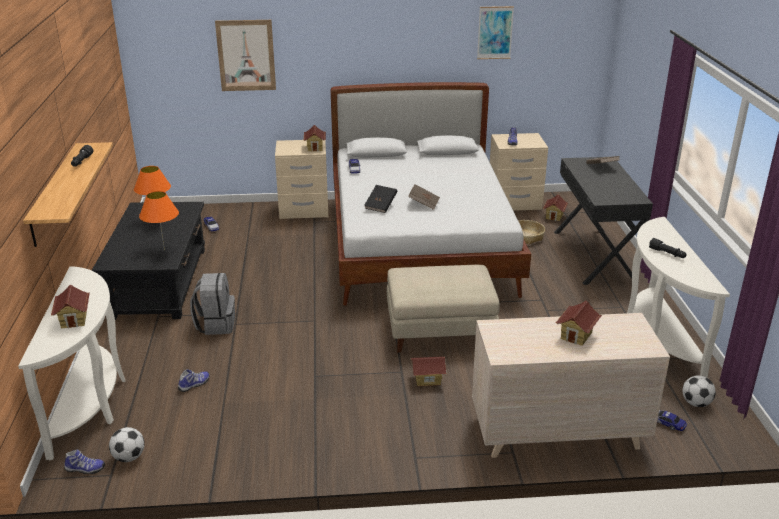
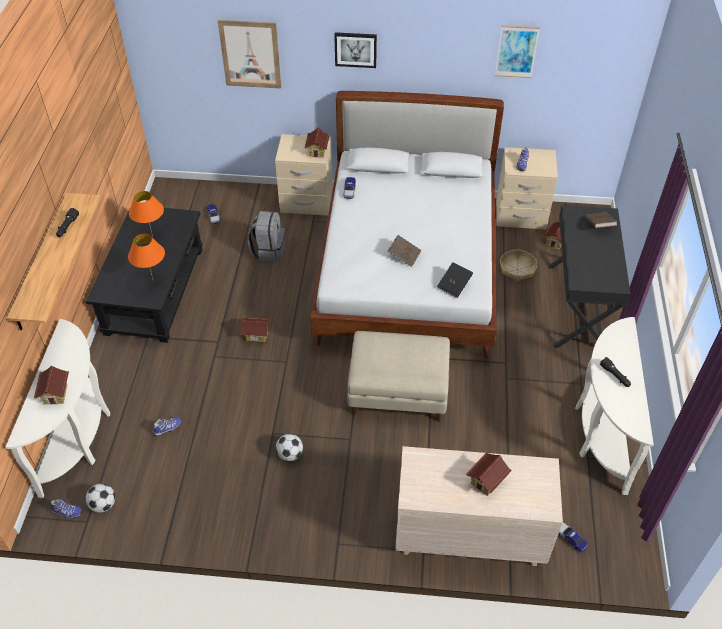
camera: 10 degrees right, 20 degrees up
(216, 324) = (197, 354): grey backpack -> grey backpack (268, 250)
(347, 42) = (355, 49): none -> picture
(381, 206) = (361, 256): black book -> black book (454, 285)
(427, 379) = (371, 452): toy house -> toy house (256, 335)
(696, 403) = (607, 519): football -> football (290, 454)

